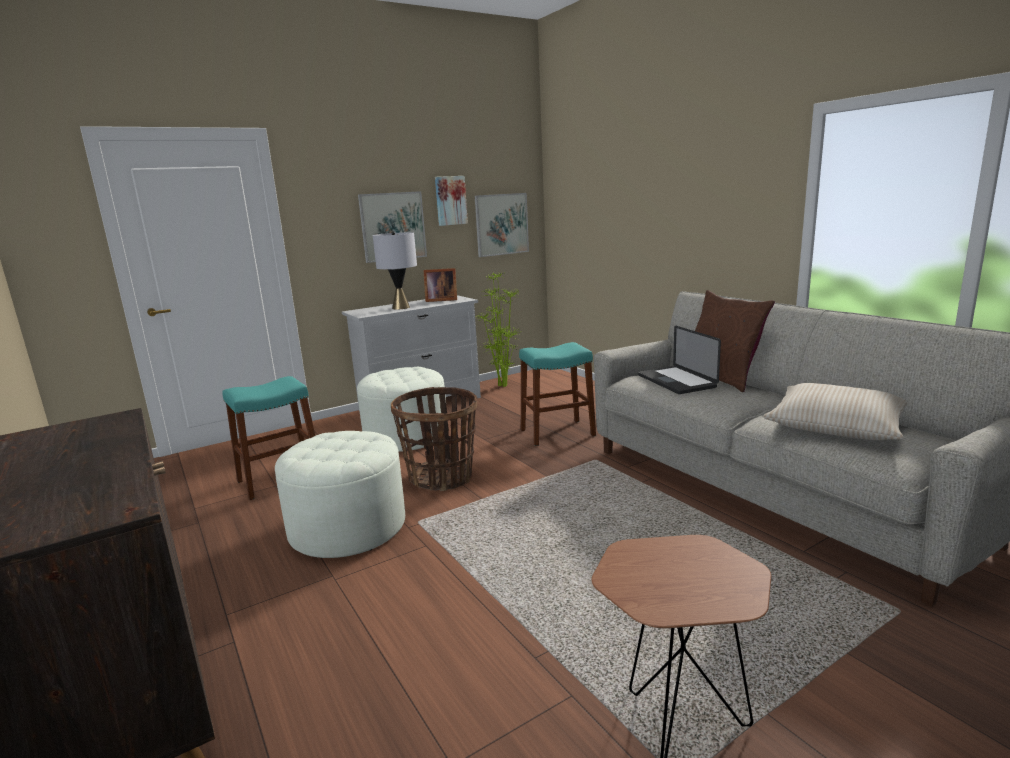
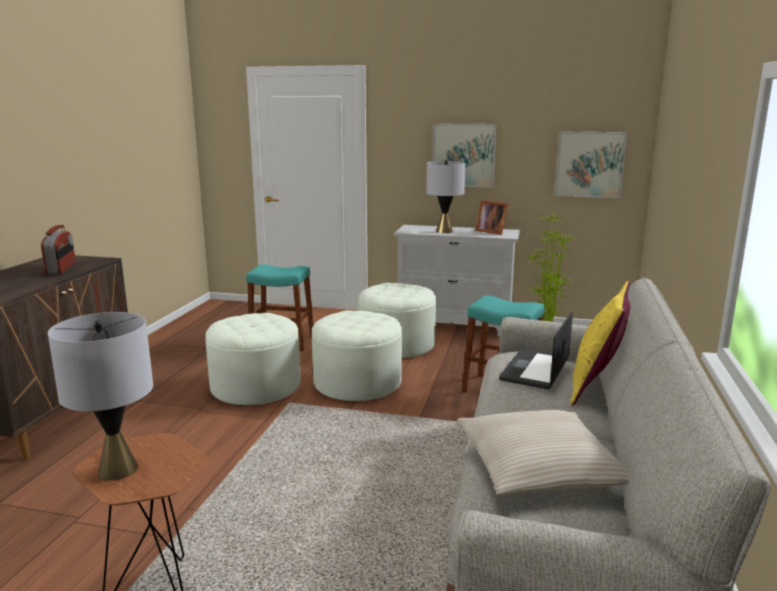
camera: 45 degrees right, 0 degrees up
(88, 444) = (61, 269): none -> radio
(441, 477) = (357, 383): basket -> white ottoman
(450, 200) = (529, 135): picture -> none
(680, 591) = (118, 470): none -> grey table lamp
(721, 378) = (596, 387): brown pillow -> yellow pillow

